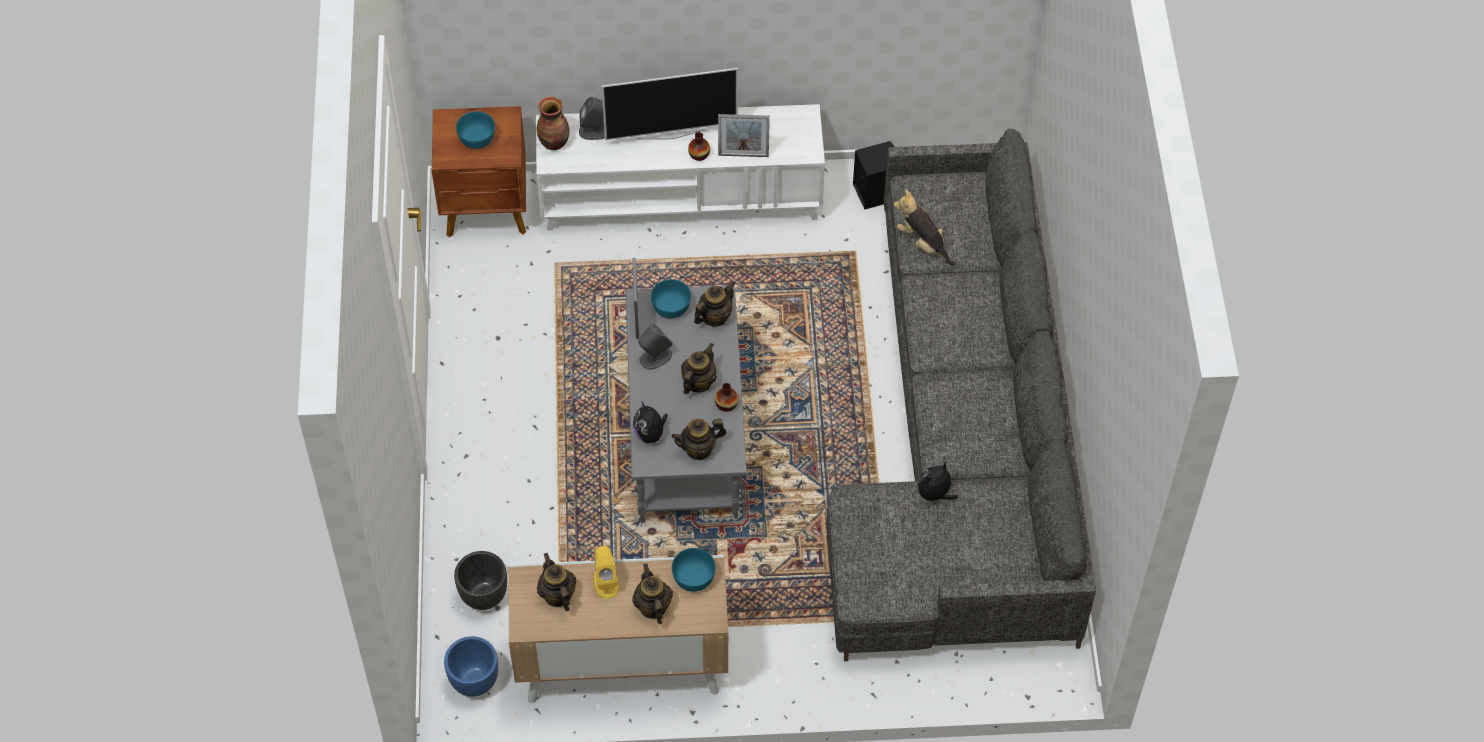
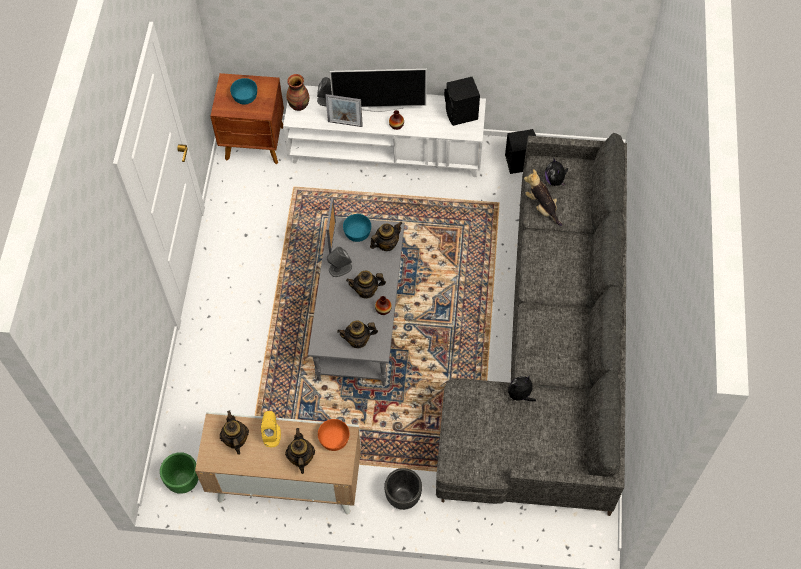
camera: 10 degrees right, 5 degrees up
(474, 682) = (183, 481): blue planter -> green planter
(484, 597) = (202, 420): black planter -> black planter (403, 497)
(650, 434) = (326, 325): plush toy -> plush toy (555, 180)
(693, 578) = (334, 439): turquoise bowl -> orange bowl
(698, 382) = (366, 291): teapot -> teapot turned 135 degrees counterclockwise
(743, 155) = (427, 129): picture frame -> picture frame (345, 123)
(788, 130) = (461, 114): none -> black speaker

